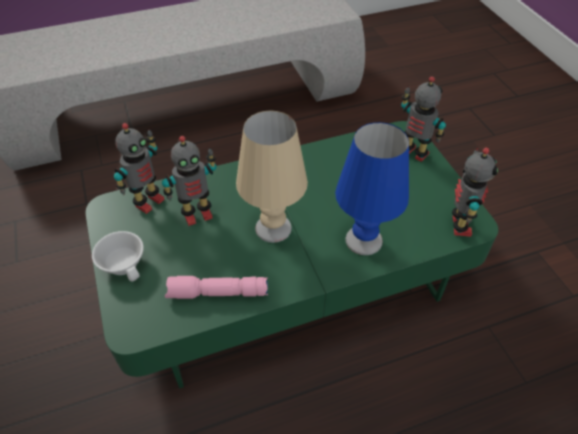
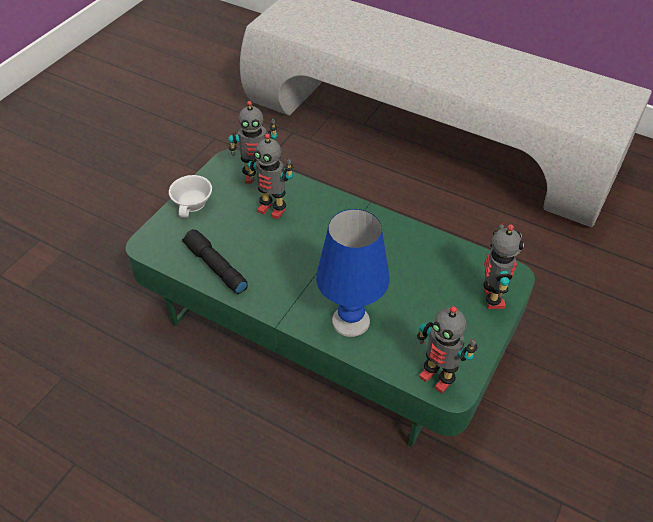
camera: 50 degrees right, 0 degrees up
(217, 293) = (215, 267): pink flashlight -> black flashlight
(273, 228) = (304, 259): beige table lamp -> none
(458, 225) = (437, 377): toy robot -> toy robot turned 75 degrees clockwise

